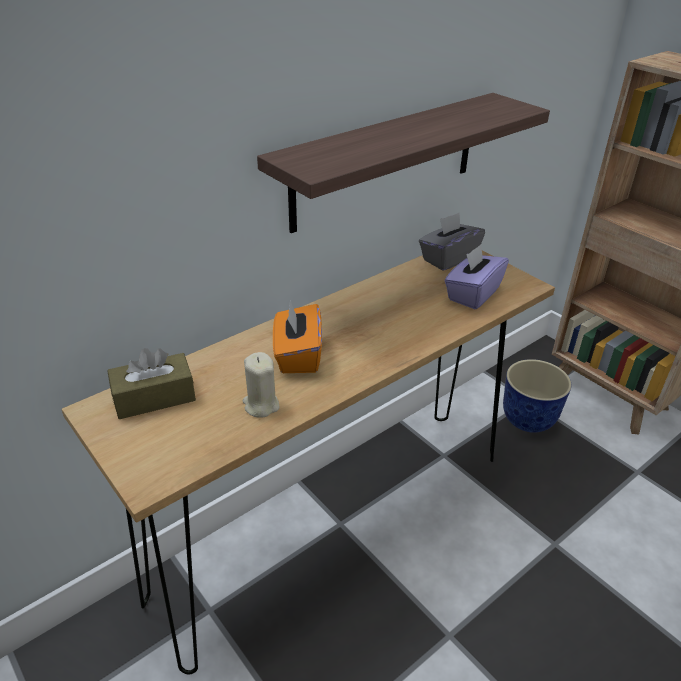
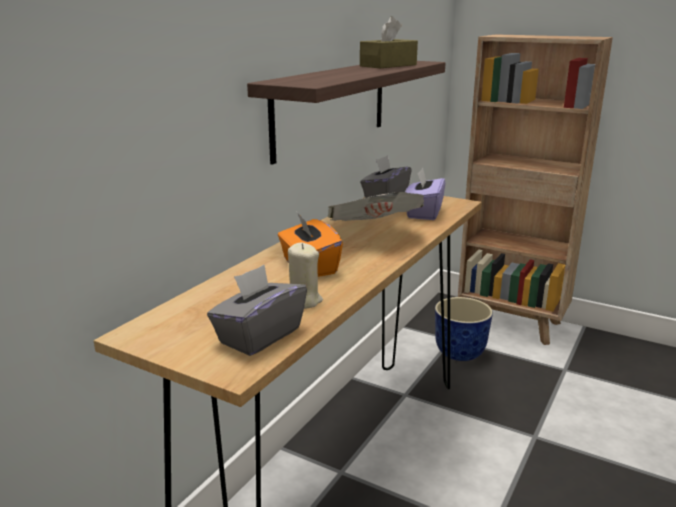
camera: 20 degrees left, 15 degrees down
(154, 397) = (191, 314): brown tissue box -> brown tissue box (388, 65)
(193, 443) = (259, 336): none -> grey tissue box
(395, 319) = (374, 234): none -> newspaper

